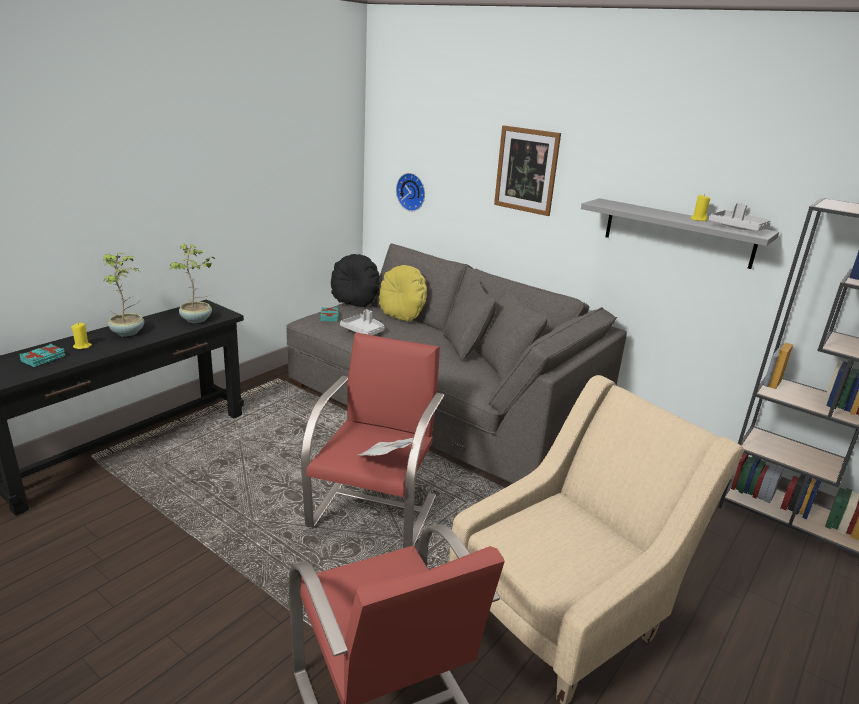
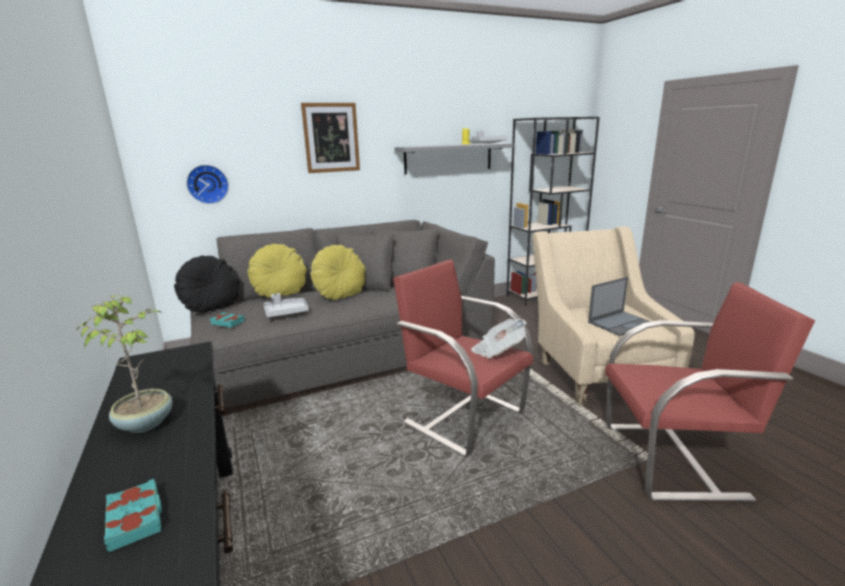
camera: 60 degrees left, 5 degrees down
(82, 346) = (139, 470): yellow candle -> none
(197, 320) = (182, 368): potted plant -> none
(424, 342) = (340, 296): none -> yellow pillow
(549, 549) = (621, 323): none -> laptop

